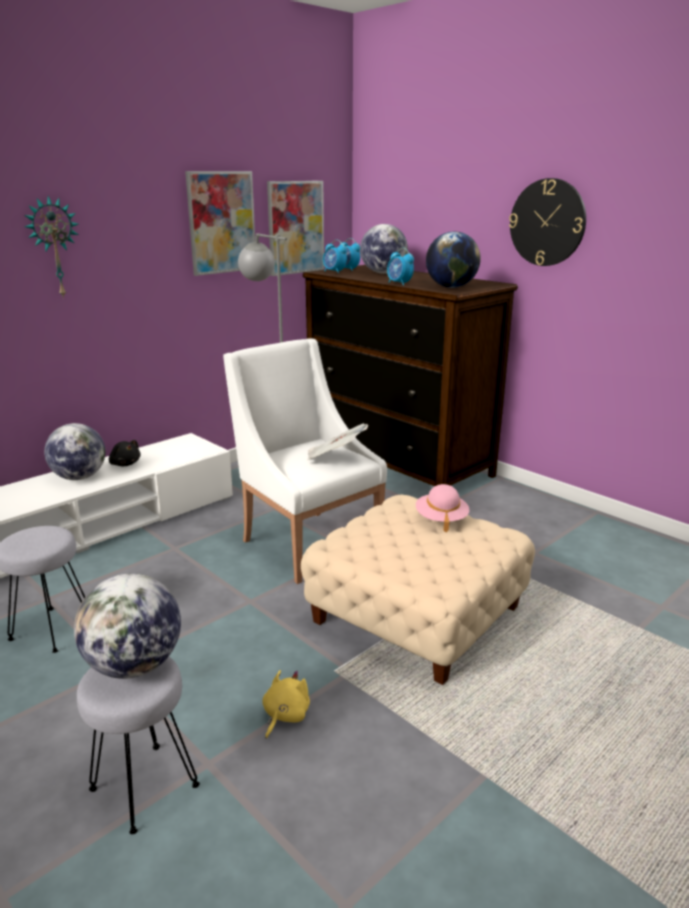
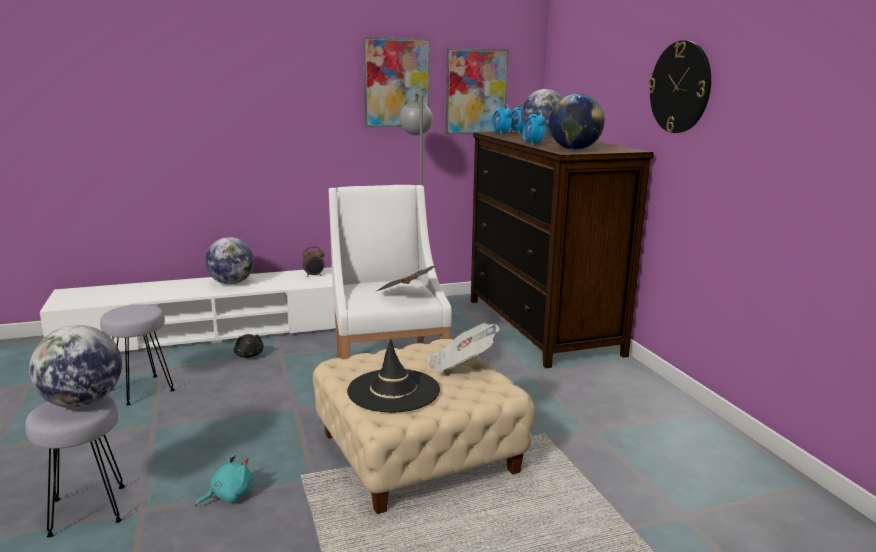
camera: 25 degrees right, 5 degrees down
(54, 248) = (239, 94): wall clock -> none
(125, 464) = (273, 279): black plush toy -> black plush toy (249, 355)
(166, 451) = (314, 275): none -> alarm clock
(285, 715) = (229, 496): yellow plush toy -> turquoise plush toy
(417, 561) = (393, 391): none -> black hat
(441, 519) = (460, 364): pink hat -> newspaper

